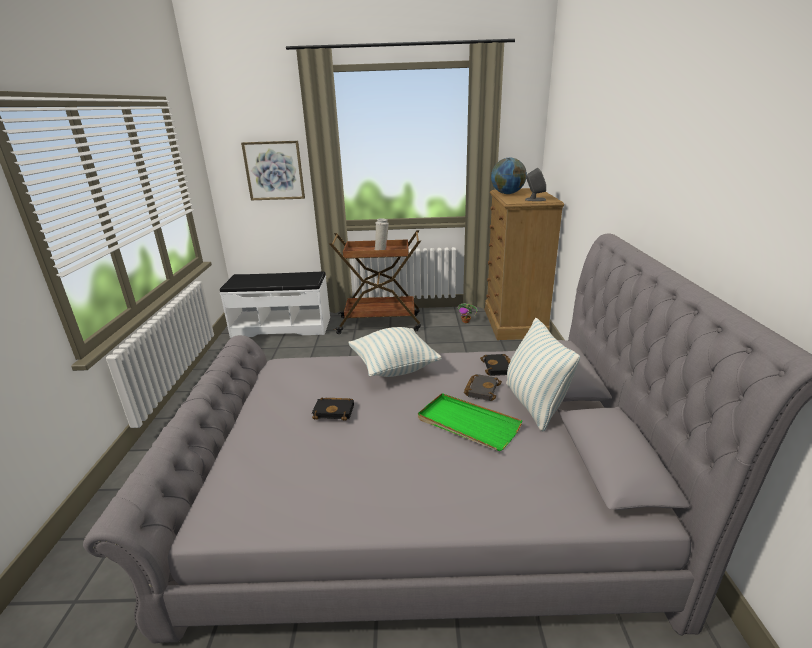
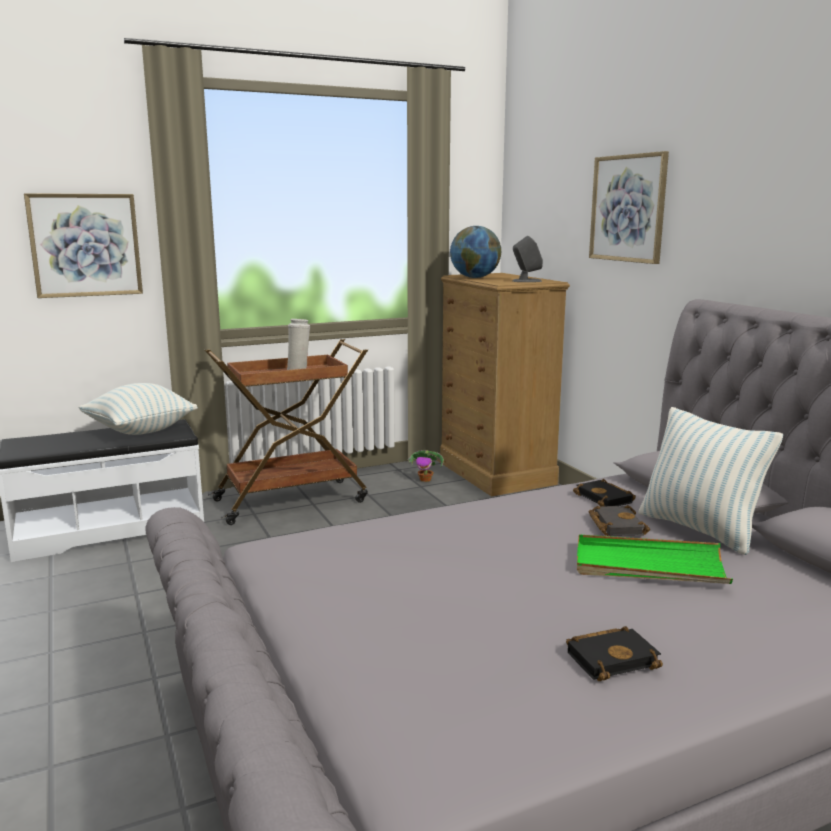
camera: 25 degrees left, 10 degrees down
(335, 411) = (442, 588): black book -> black book (612, 658)
(394, 368) = (462, 522): pillow -> pillow (140, 430)
(594, 154) = (628, 208): none -> picture

